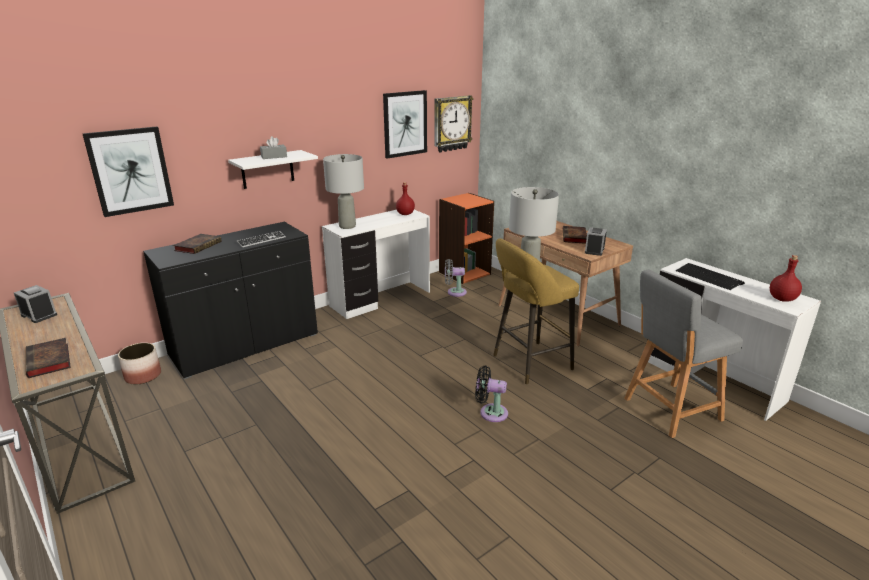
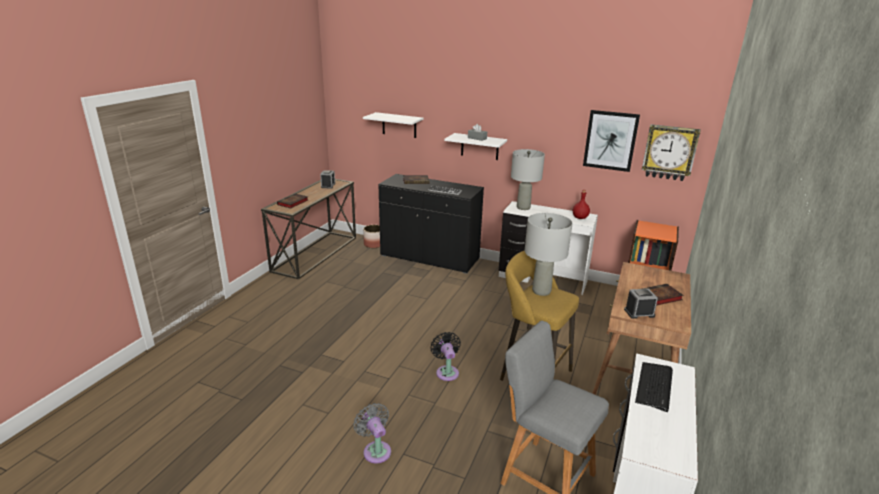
camera: 60 degrees right, 0 degrees up
(130, 171) = (399, 125): picture -> white shelf
(454, 292) = (599, 306): grey fan -> grey fan (376, 450)
(782, 299) = (659, 444): red bottle -> none

